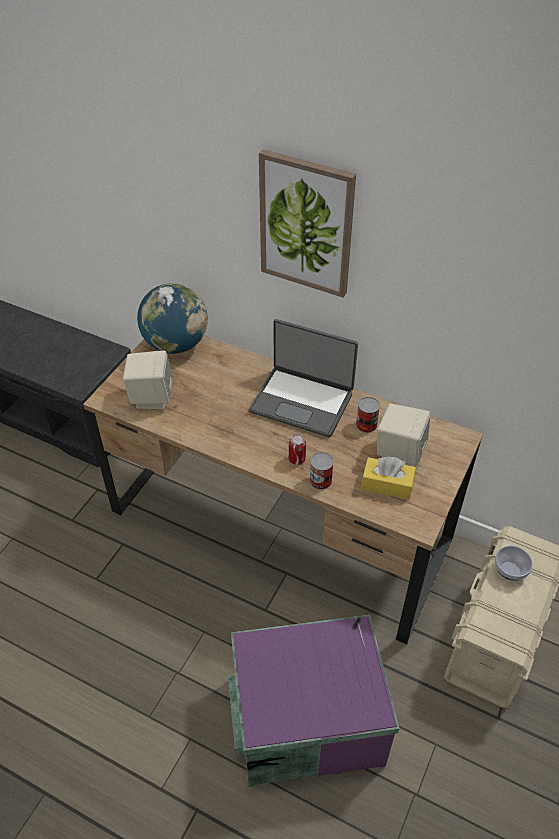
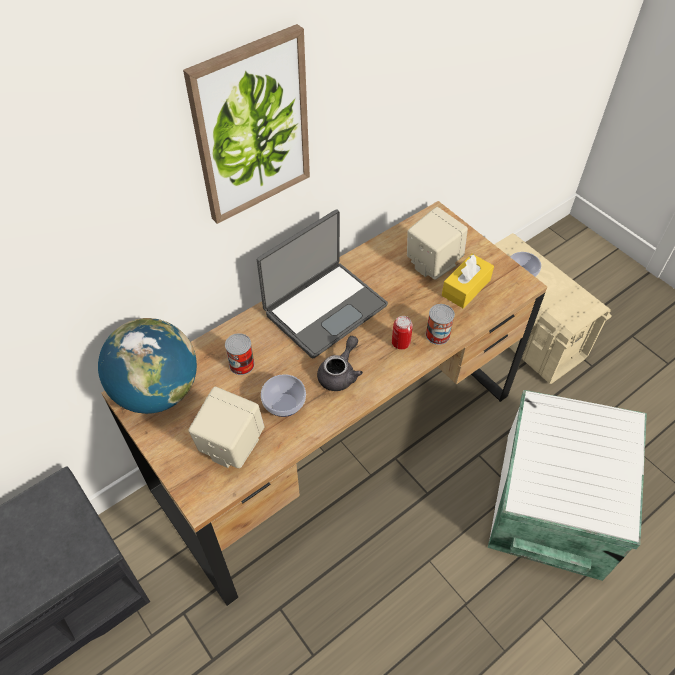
camera: 65 degrees left, 5 degrees up
(199, 411) = (283, 404): none -> bowl
(245, 432) = (340, 373): none -> grey teapot
(306, 716) = (549, 504): purple storage box -> white storage box
(366, 424) = (384, 272): can -> can (241, 364)

